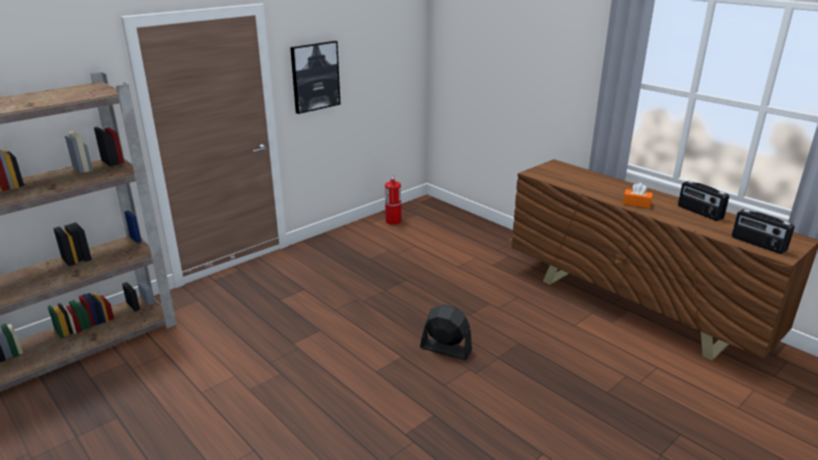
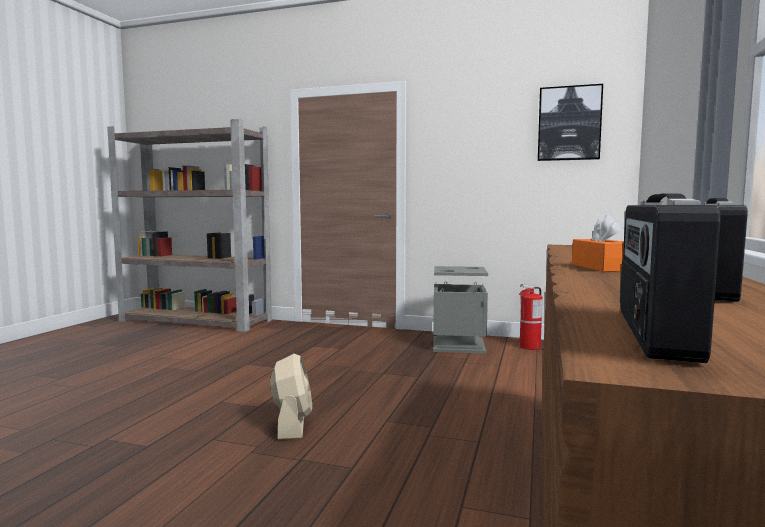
camera: 60 degrees right, 20 degrees down
(315, 76) = (456, 155): picture -> picture (569, 123)
(358, 241) = (459, 345): none -> grey trash can
(445, 349) = (292, 424): black fan -> beige fan

